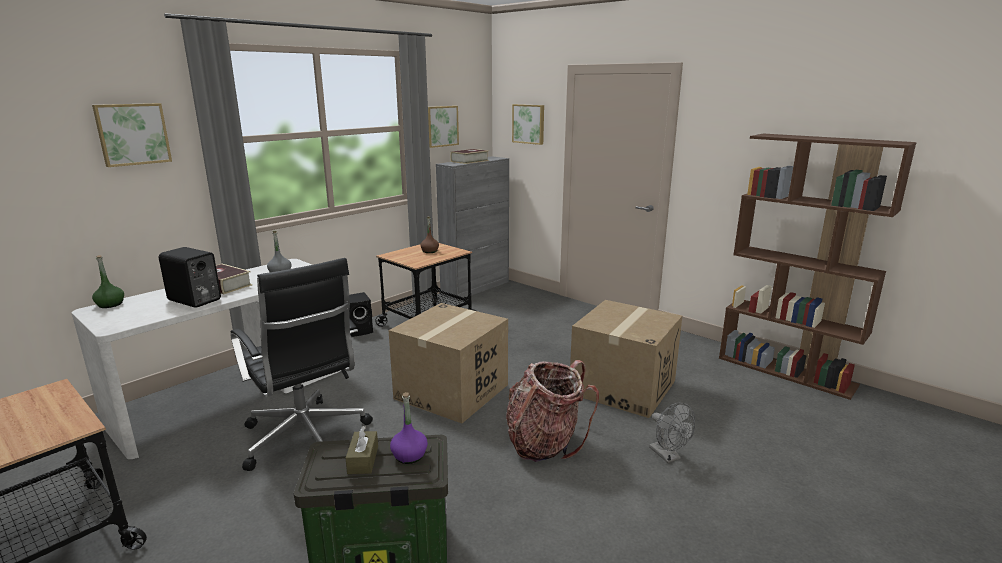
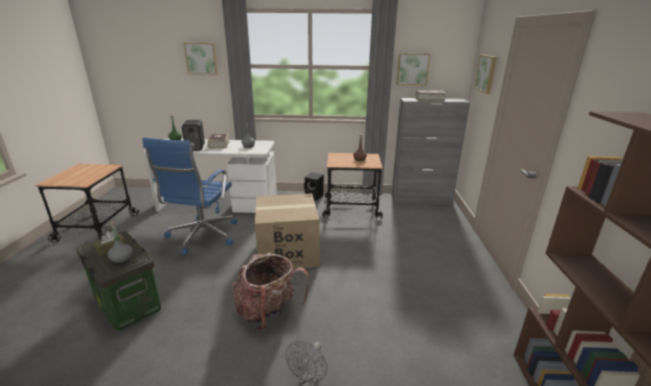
camera: 50 degrees right, 5 degrees up
(306, 438) = (201, 236): black office chair -> blue office chair
(409, 455) = (122, 259): purple bottle -> grey bottle
(622, 387) = (381, 316): cardboard box -> none

